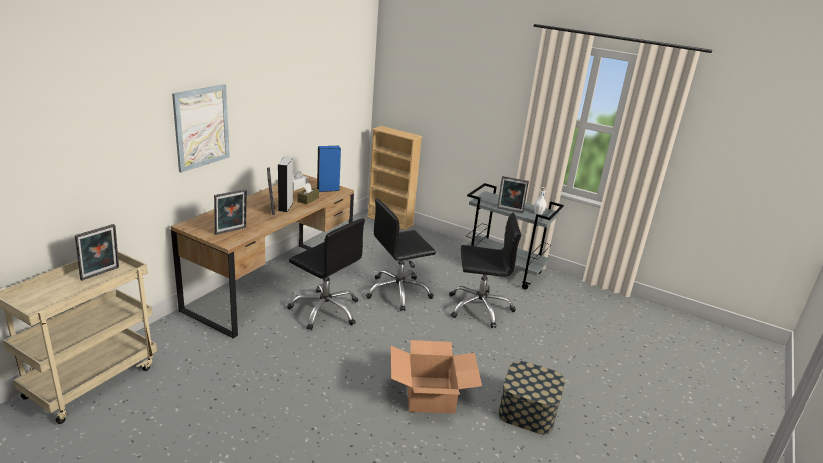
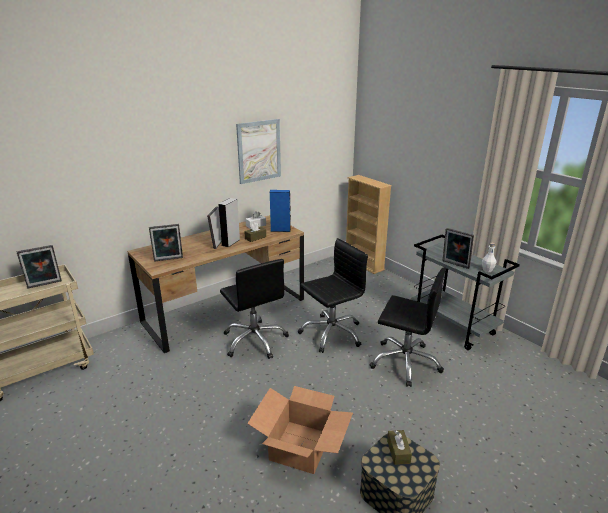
camera: 25 degrees right, 0 degrees up
(201, 127) = (157, 168): picture -> picture (259, 151)
(398, 292) = (331, 333): black office chair -> black office chair turned 150 degrees clockwise
(528, 374) = (398, 451): none -> brown tissue box

